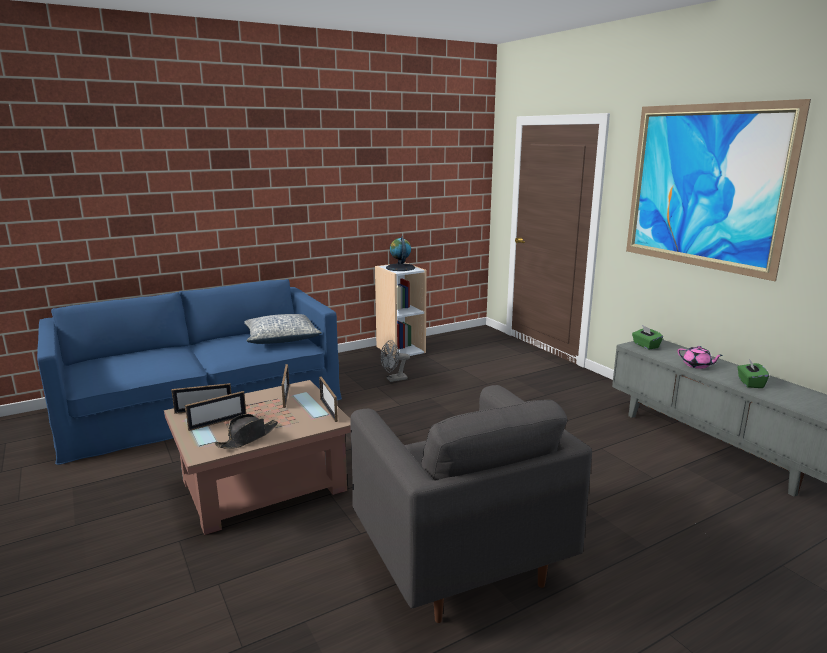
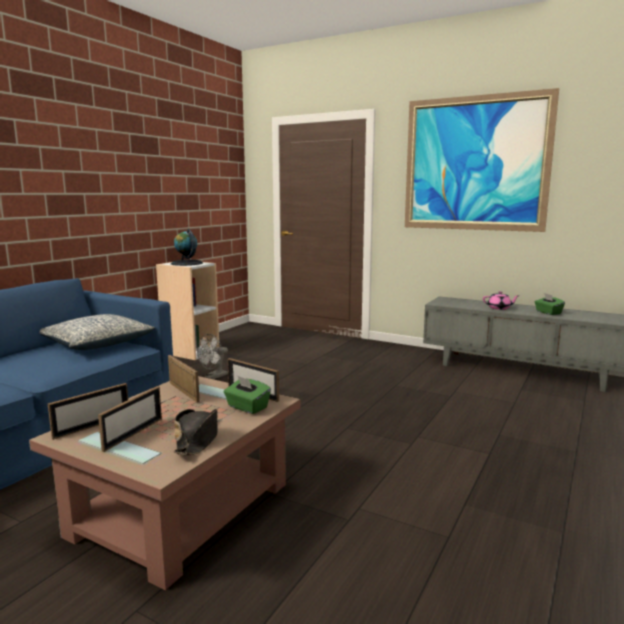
camera: 30 degrees left, 5 degrees down
(459, 560) = (465, 510): grey armchair -> none
(645, 345) = (445, 302): green tissue box -> green tissue box (247, 407)

